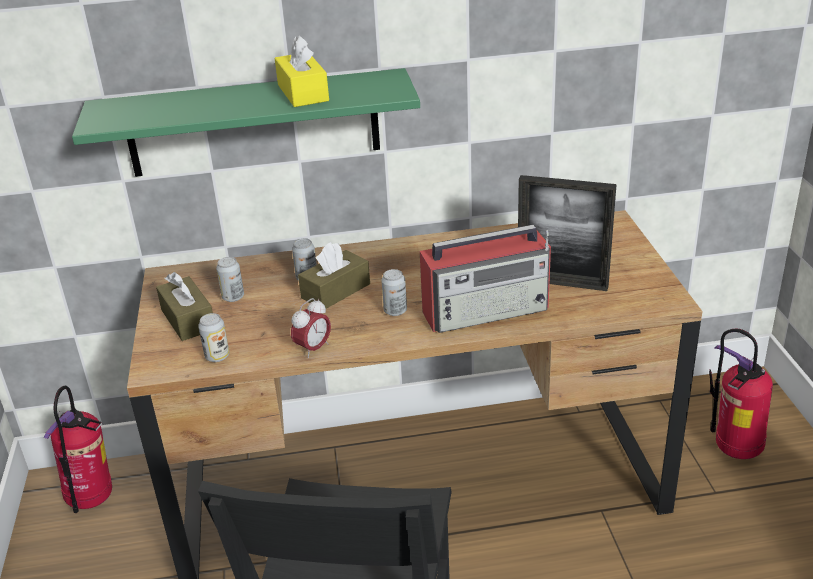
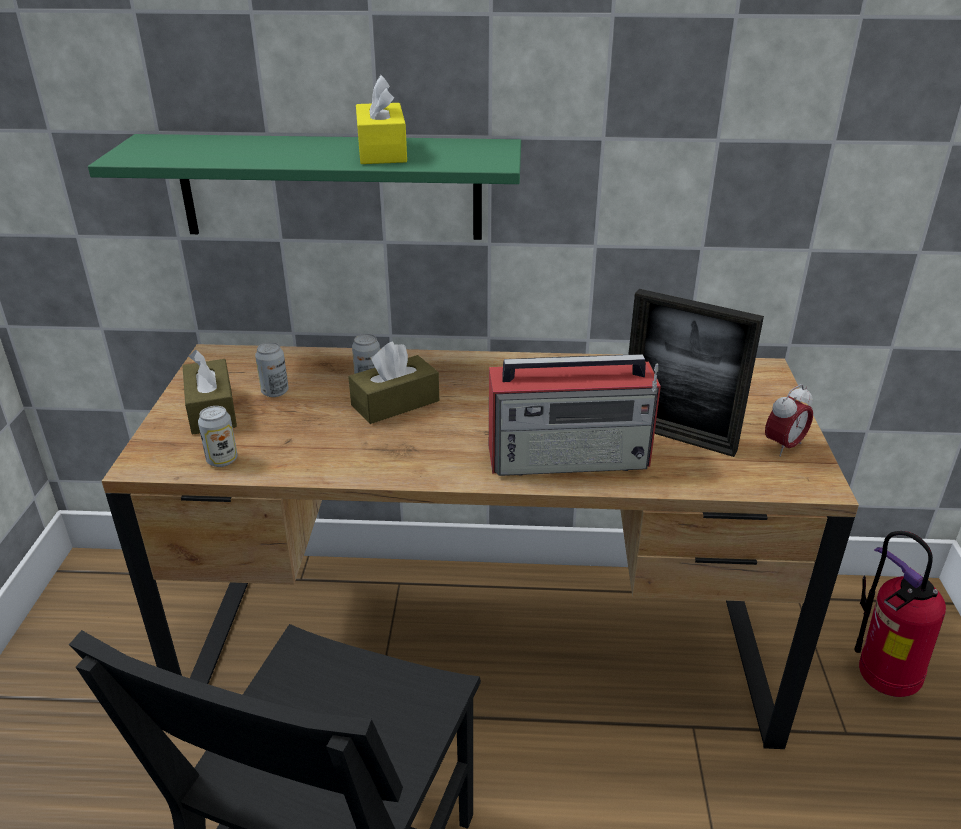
camera: 10 degrees right, 0 degrees up
(92, 501) = (121, 596): fire extinguisher -> none
(313, 349) = (338, 470): alarm clock -> alarm clock (783, 446)
(395, 311) = (456, 439): can -> none

